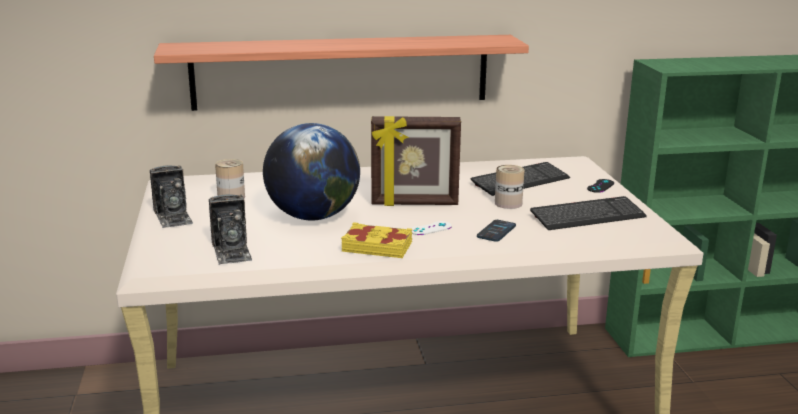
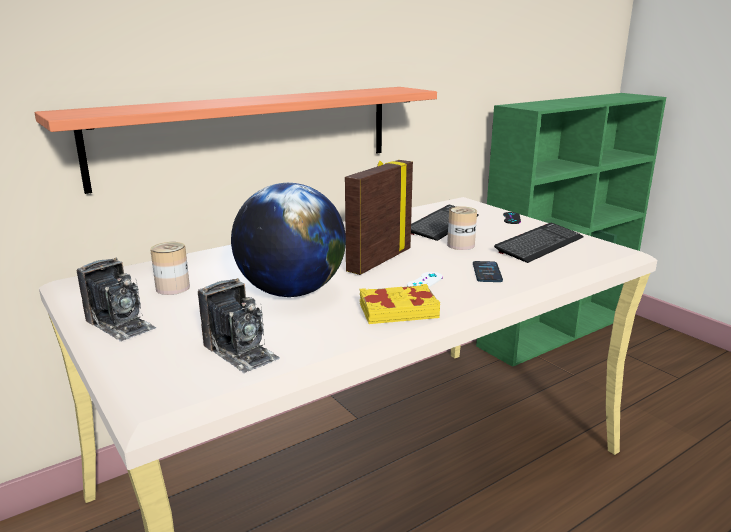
camera: 25 degrees left, 0 degrees up
(414, 204) = (378, 260): picture frame -> picture frame turned 150 degrees clockwise

